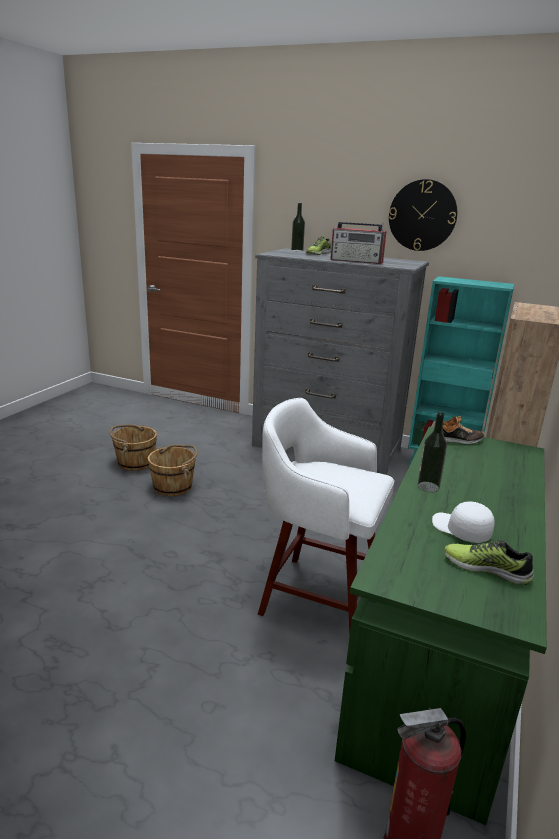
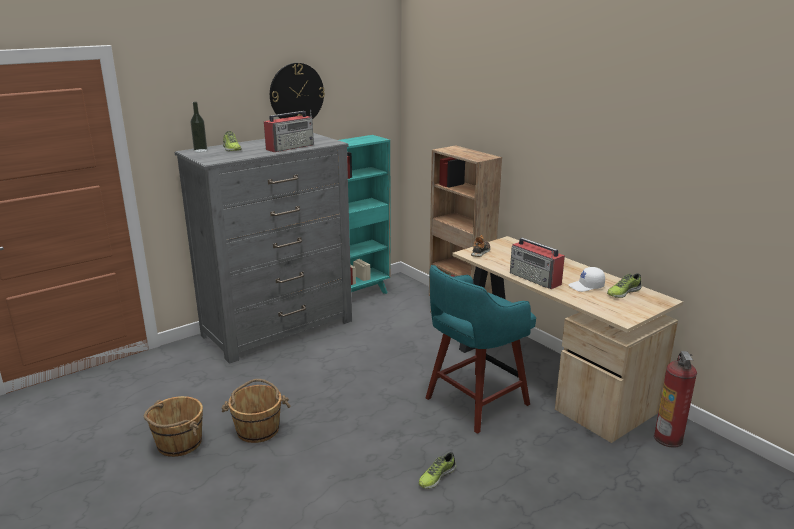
camera: 60 degrees left, 0 degrees up
(163, 604) = (436, 476): none -> shoe
(317, 597) = (474, 402): white stool -> turquoise stool
(428, 487) = (535, 279): bottle -> radio
(440, 650) = (547, 376): green desk -> beige desk

